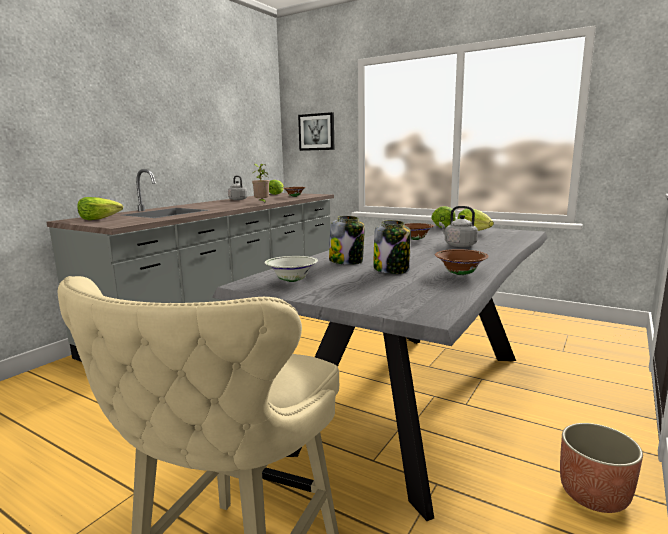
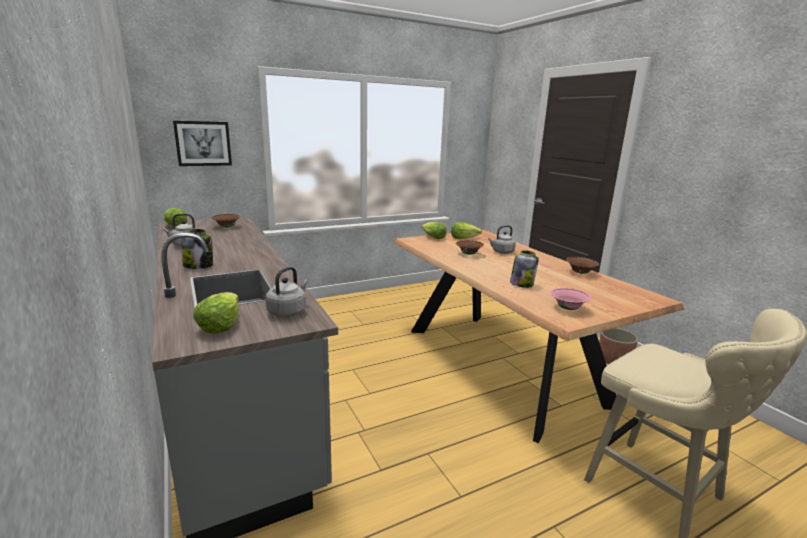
camera: 60 degrees left, 5 degrees up
(131, 221) = (288, 311): none -> grey kettle
(262, 203) = (257, 245): potted plant -> none
(292, 281) = (568, 308): white bowl -> pink bowl
(392, 270) = (557, 281): jar -> jar (199, 265)
(415, 398) = (500, 364): grey dining table -> brown dining table

